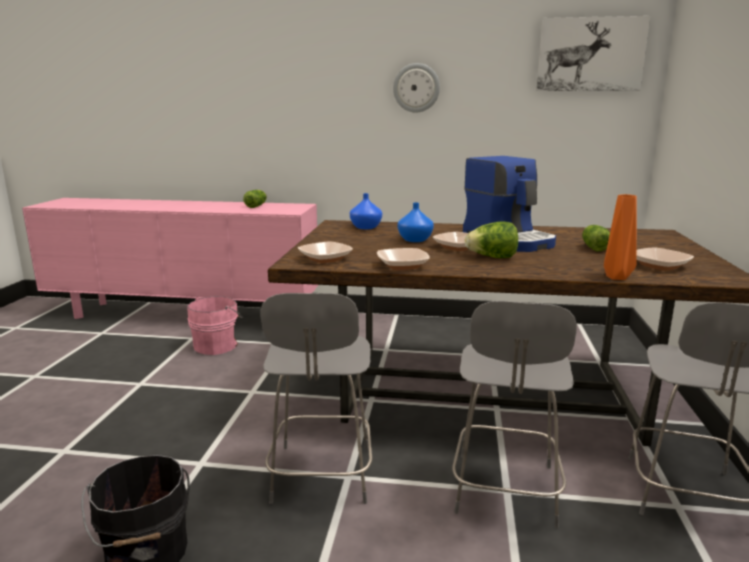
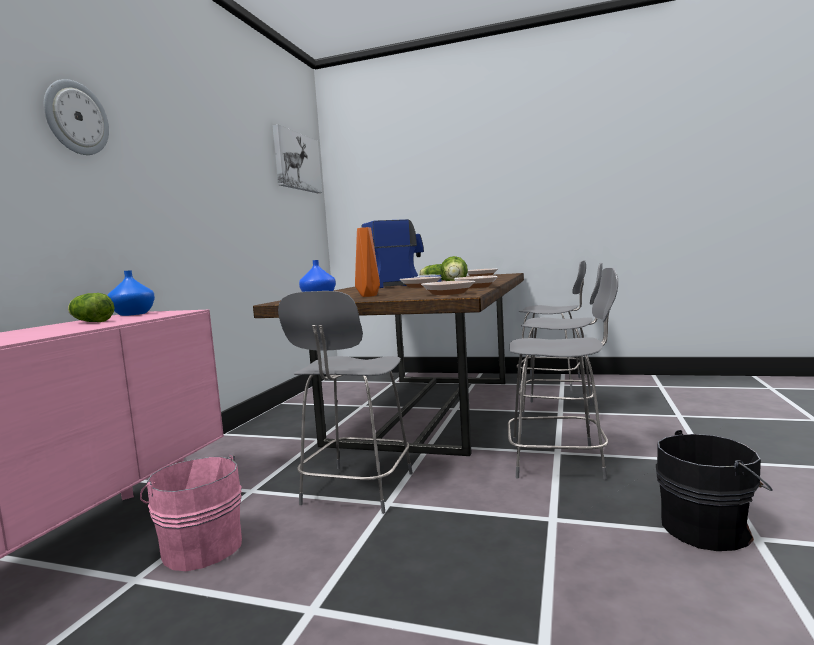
camera: 80 degrees left, 10 degrees down
(277, 378) = (356, 490): none -> grey chair
(414, 240) = (387, 290): blue vase -> blue vase (132, 314)
(416, 88) = (207, 167): wall clock -> wall clock (76, 118)
(615, 277) = (505, 277): orange vase -> orange vase (367, 296)

